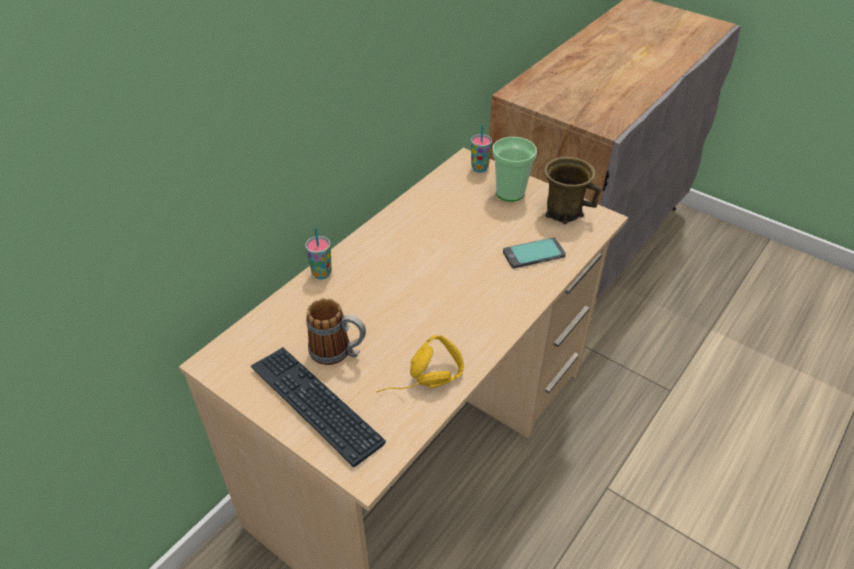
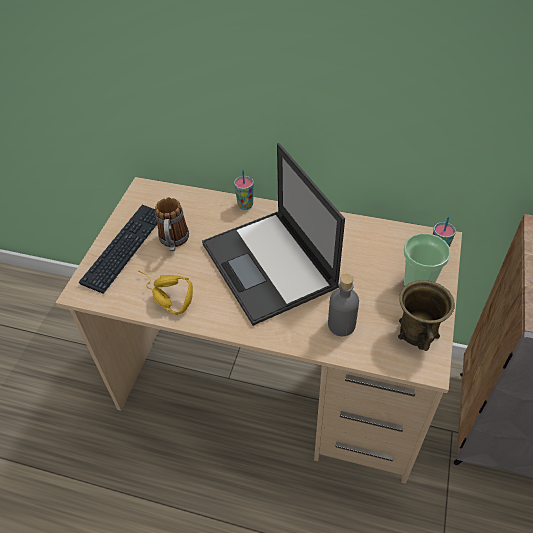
camera: 70 degrees right, 5 degrees up
(430, 280) = (270, 266): none -> laptop
(534, 254) = (341, 325): phone -> grey bottle

